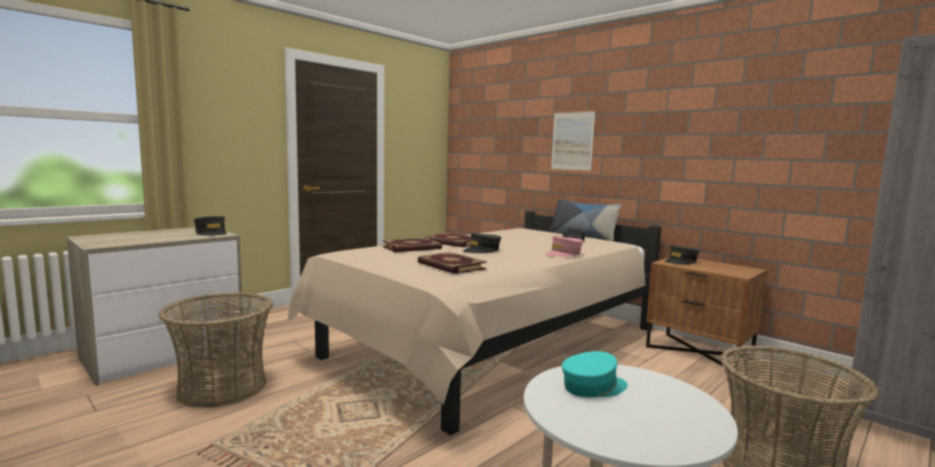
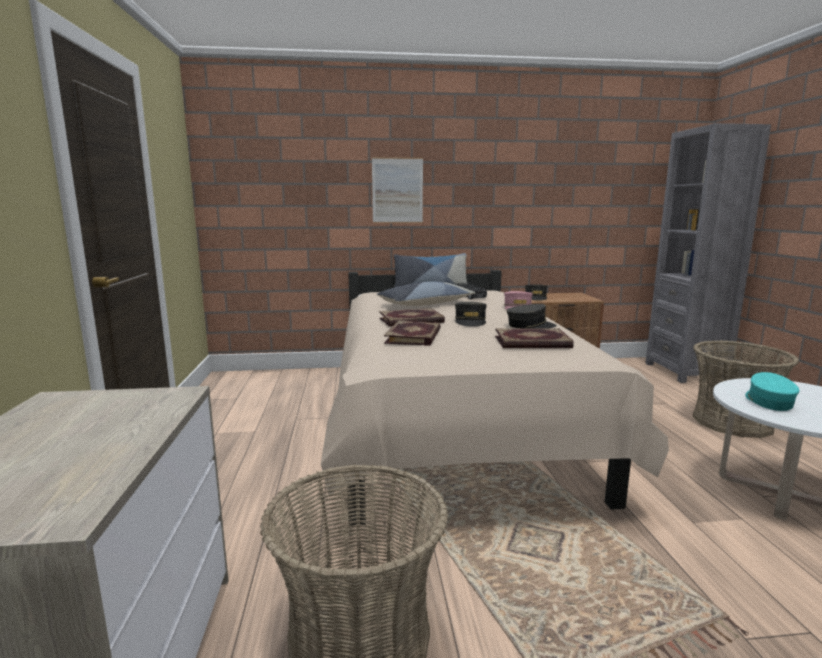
camera: 50 degrees left, 5 degrees up
(211, 233) = (138, 399): grey cap -> grey cap (530, 326)
(514, 239) = (425, 304): none -> pillow

